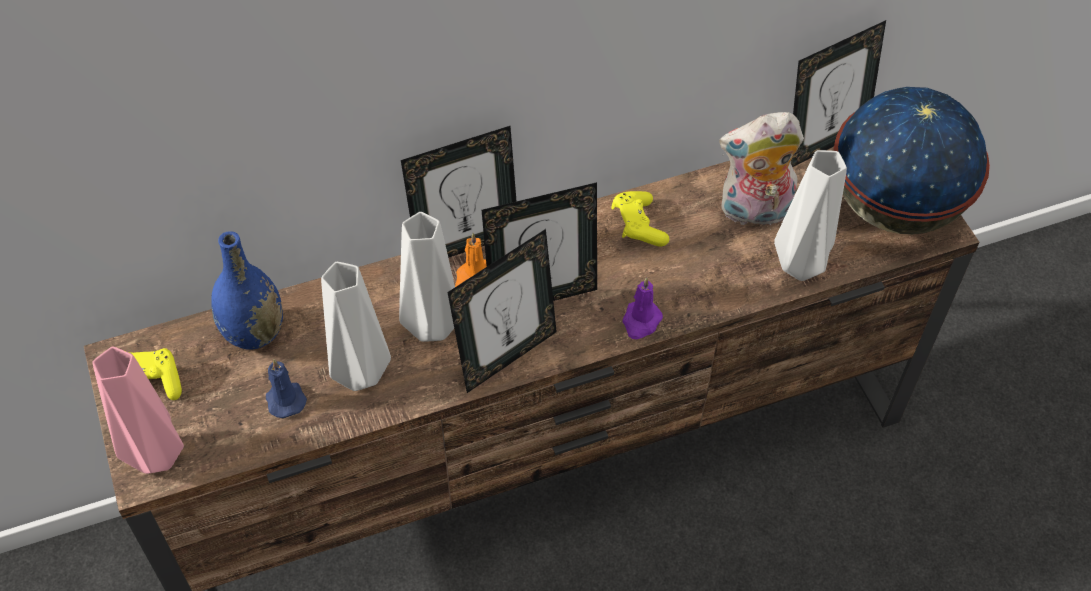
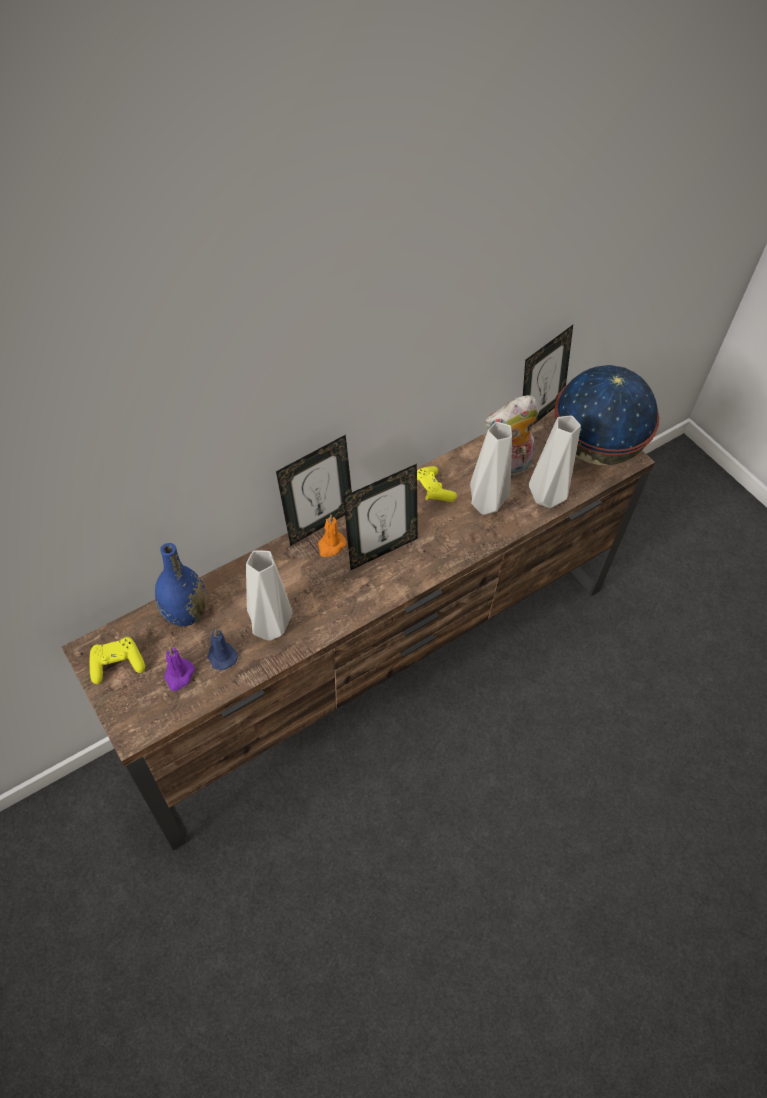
camera: 15 degrees left, 0 degrees up
(156, 458) = (139, 717): pink vase -> none
(430, 325) = (310, 584): grey vase -> grey vase (484, 504)
(506, 355) = (369, 595): picture frame -> none
(641, 321) = (453, 554): purple candle -> purple candle (179, 675)

